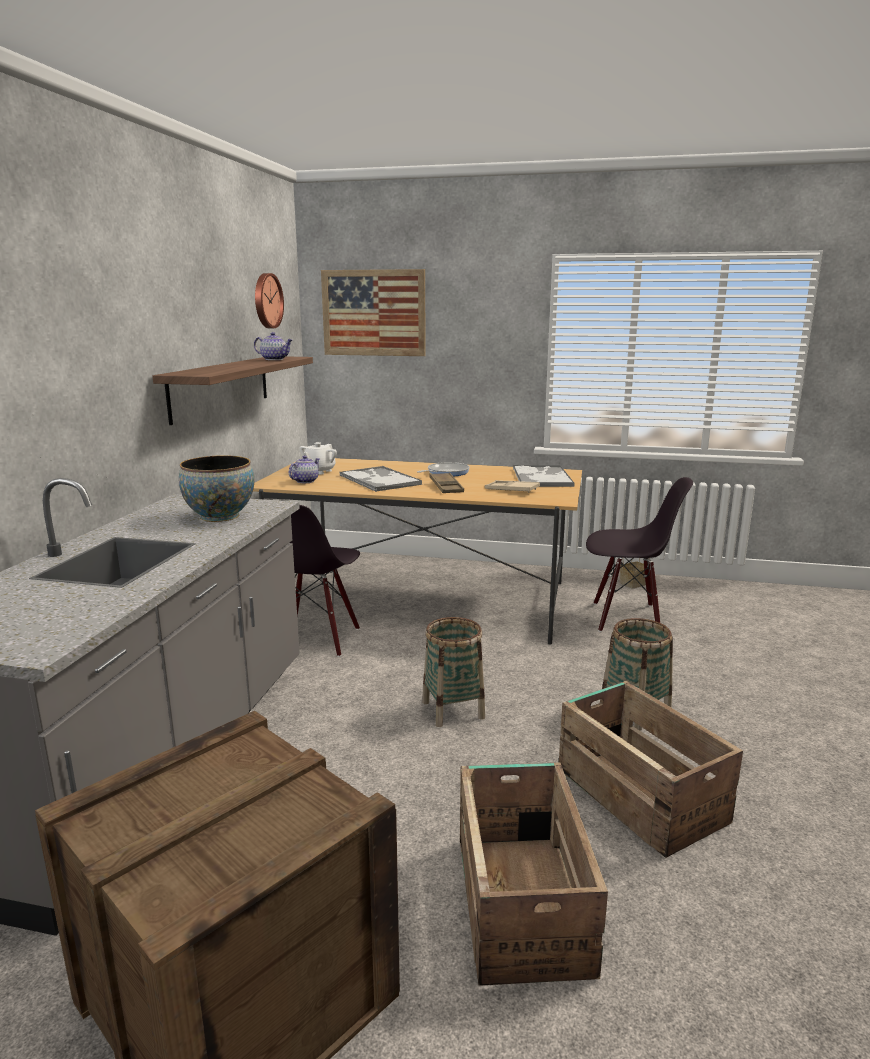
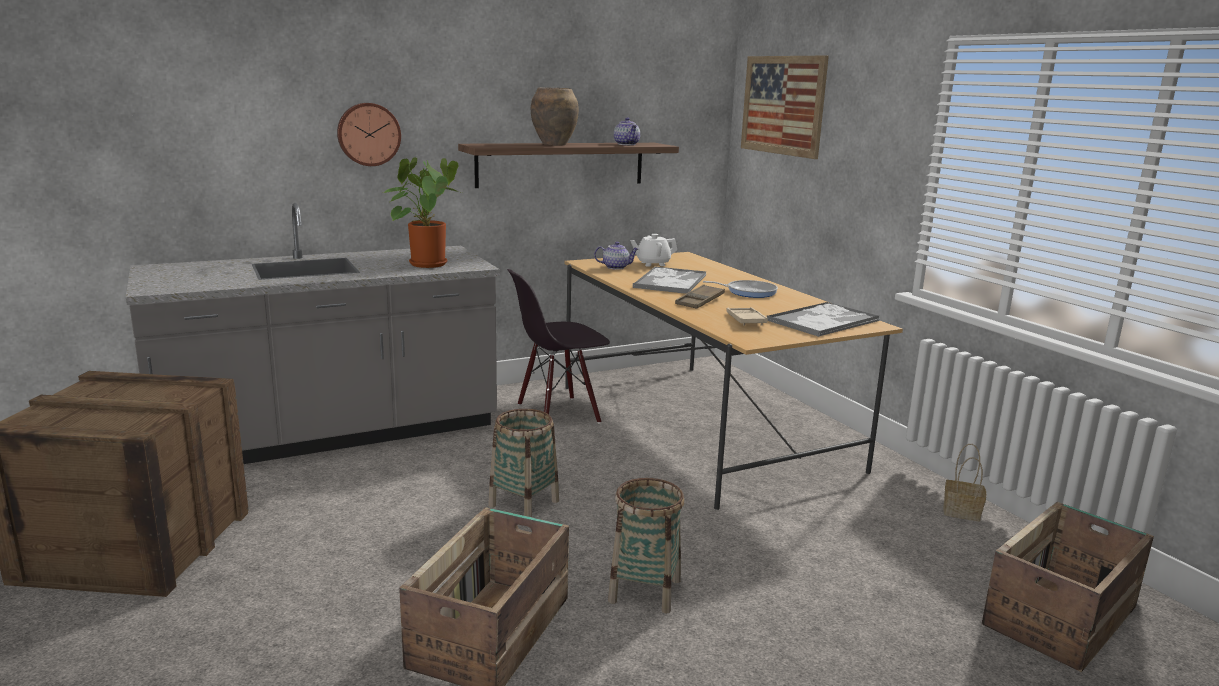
camera: 50 degrees right, 0 degrees up
(220, 516) = (426, 263): bowl -> potted plant
(232, 365) = (555, 144): none -> brown vase
(266, 301) = (660, 87): wall clock -> wall clock (368, 134)
(522, 901) = (292, 614): crate -> crate (1062, 616)
(626, 618) = (853, 533): black chair -> none

